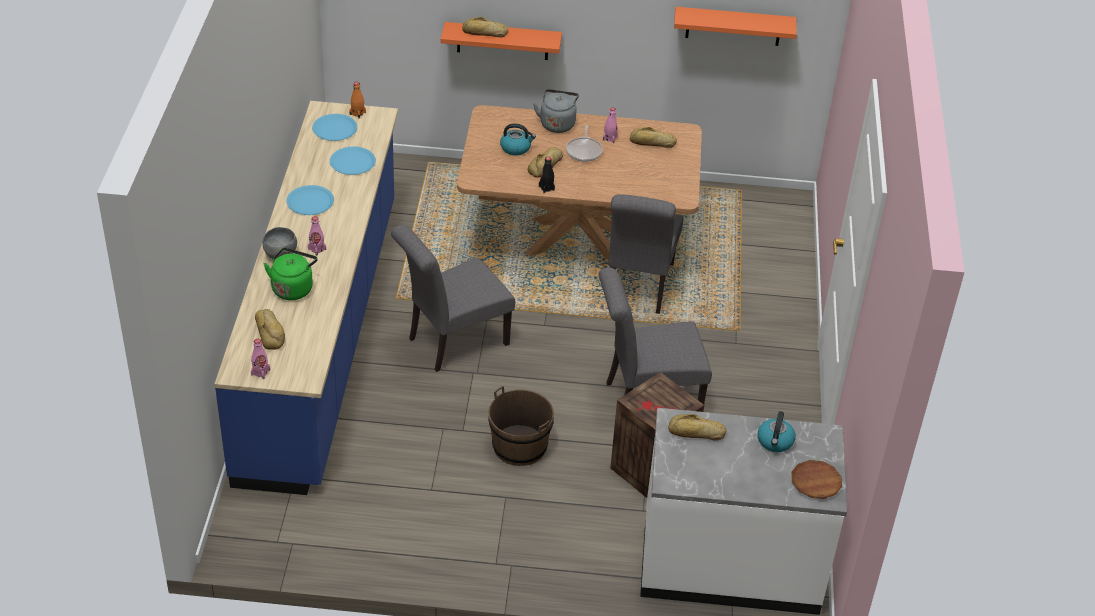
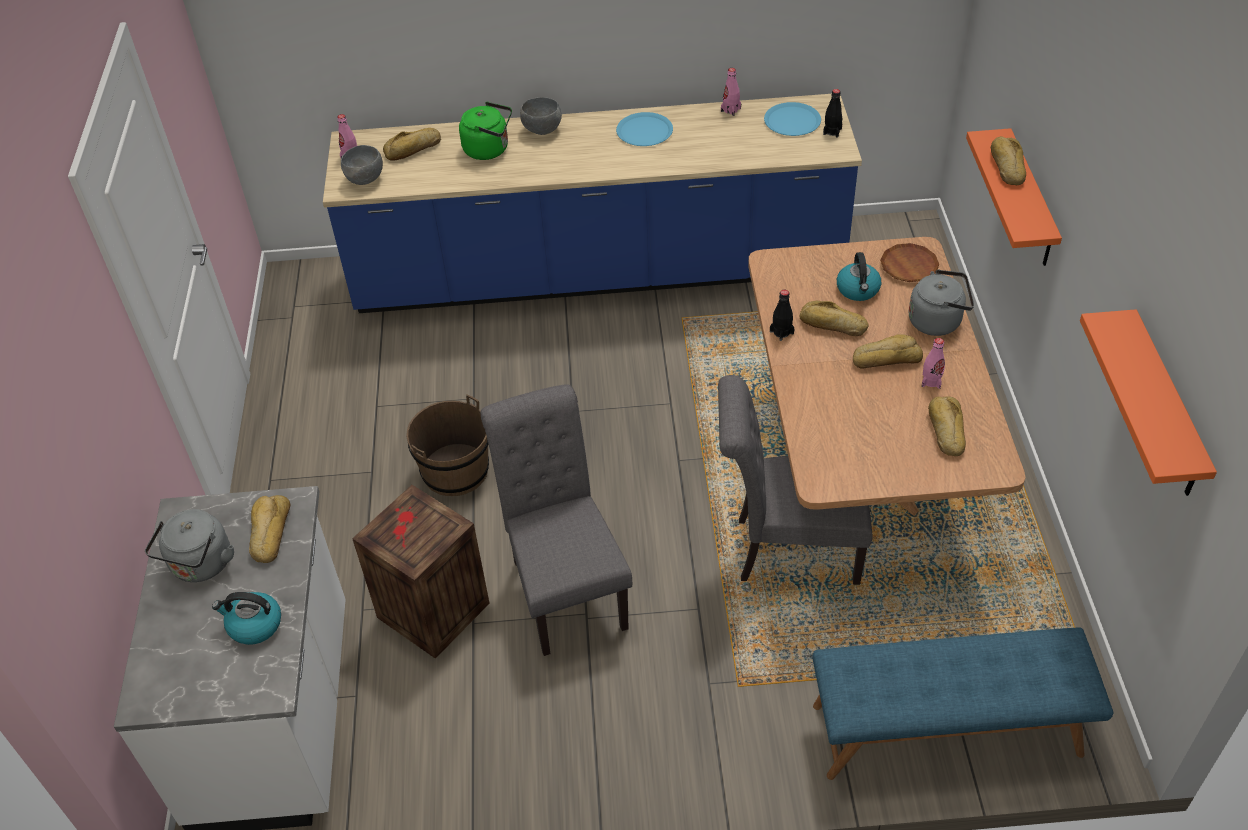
camera: 85 degrees right, 5 degrees up
(300, 364) = (366, 179): none -> grey bowl
(317, 249) = (560, 152): pink bottle -> pink bottle (730, 110)
(352, 162) = (732, 146): blue plate -> none
(357, 113) = (832, 131): orange bottle -> black bottle
(452, 343) = (619, 380): grey chair -> none
(584, 151) = (886, 358): frying pan -> bread
(720, 469) = (200, 566): none -> grey kettle
(782, 253) = (946, 731): none -> blue bench
(815, 482) = (173, 682): brown plate -> brown plate (909, 266)

